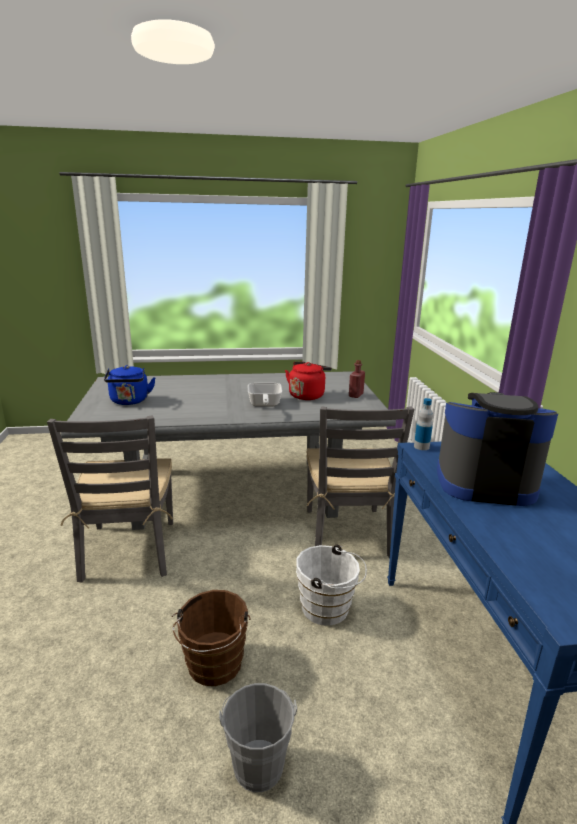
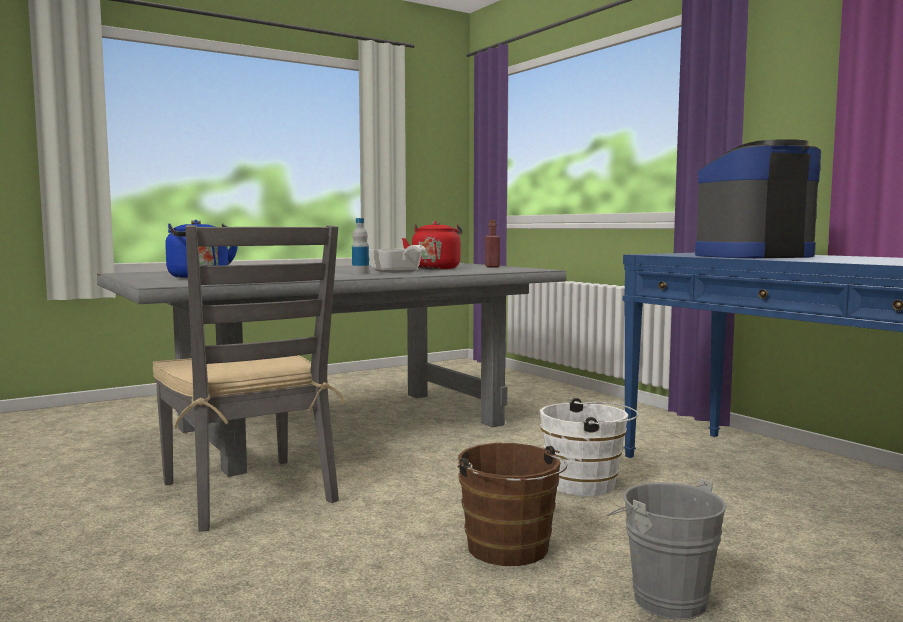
camera: 25 degrees left, 15 degrees down
(347, 533) = (532, 433): grey chair -> none
(421, 447) = (651, 254): bottle -> bottle (360, 273)

